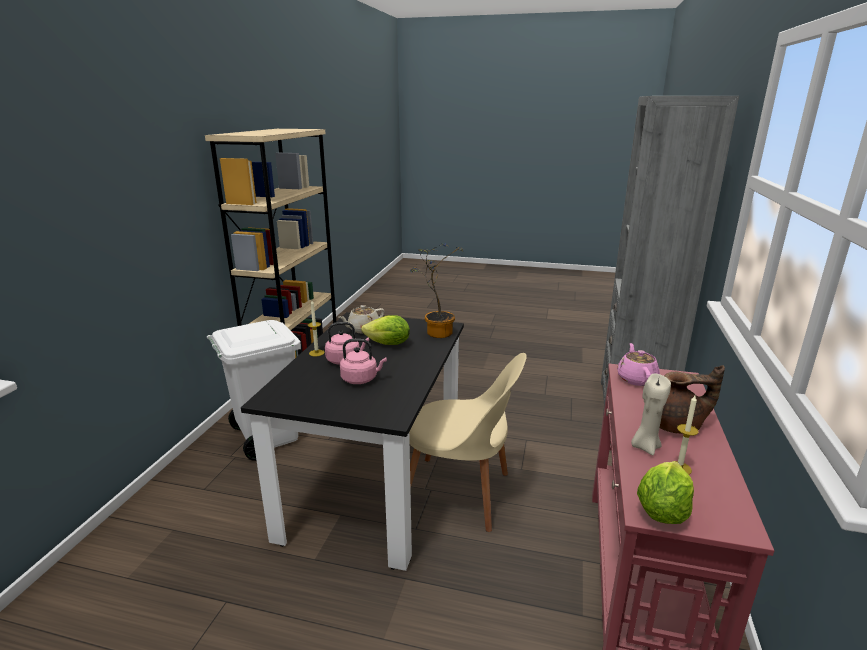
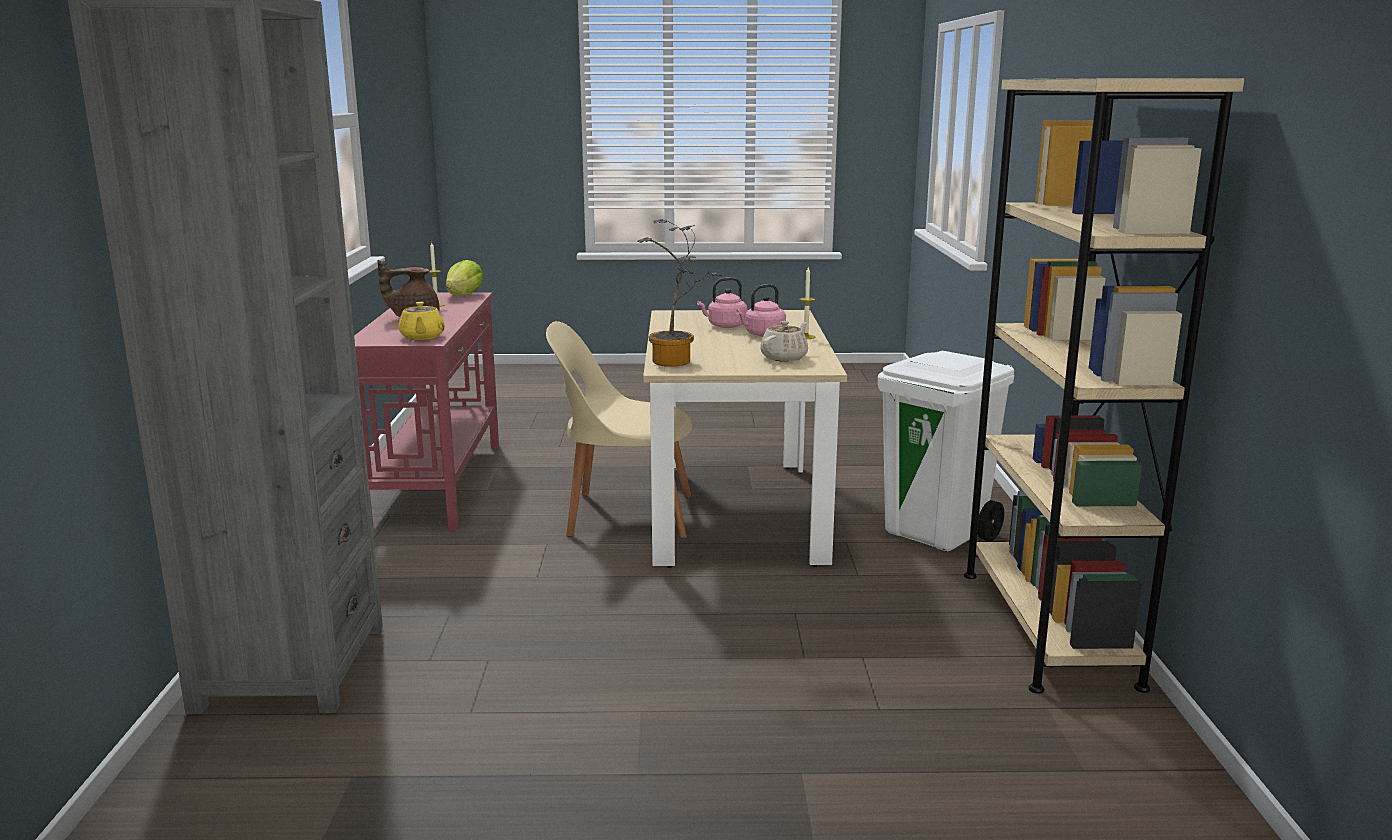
camera: 165 degrees right, 5 degrees down
(376, 482) = (735, 512): black dining table -> beige dining table
(388, 344) = (729, 348): lettuce -> none
(636, 379) = (422, 337): pink teapot -> yellow teapot
(645, 446) = (453, 309): beige candle -> none

